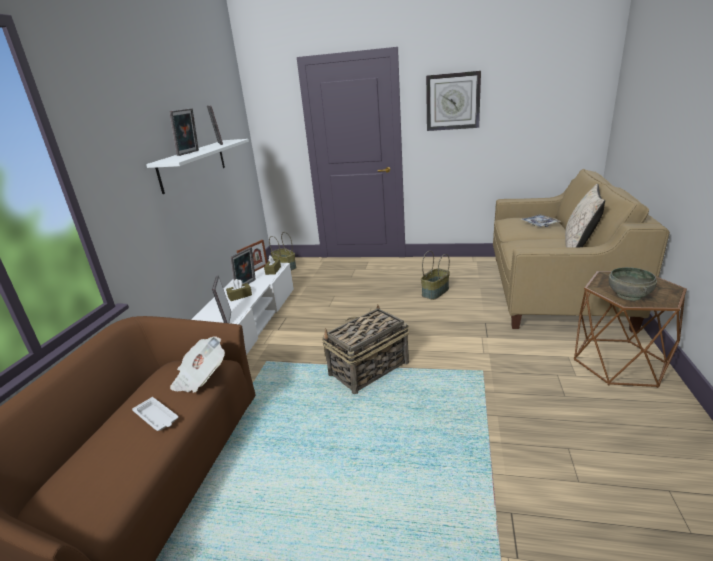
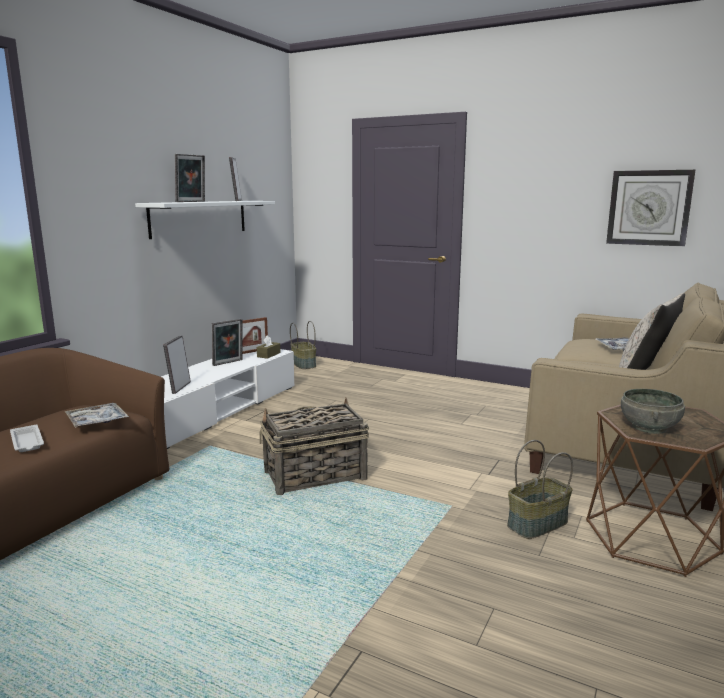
camera: 15 degrees right, 10 degrees down
(200, 377) = (97, 421): newspaper -> tray
(240, 296) = (212, 371): brown tissue box -> none
(435, 292) = (461, 418): basket -> basket (538, 524)
(453, 101) = (528, 181): wall clock -> wall clock (649, 208)

